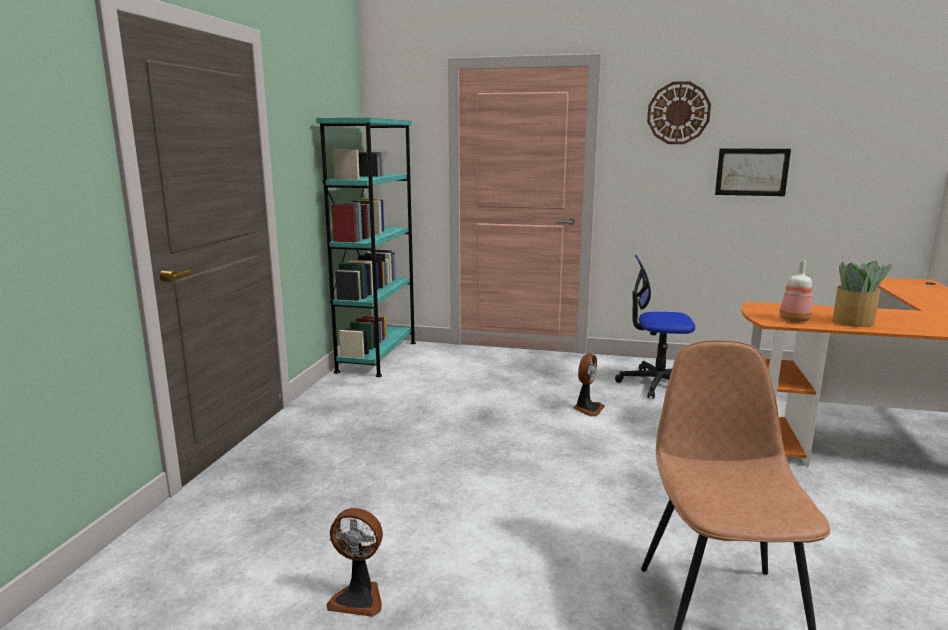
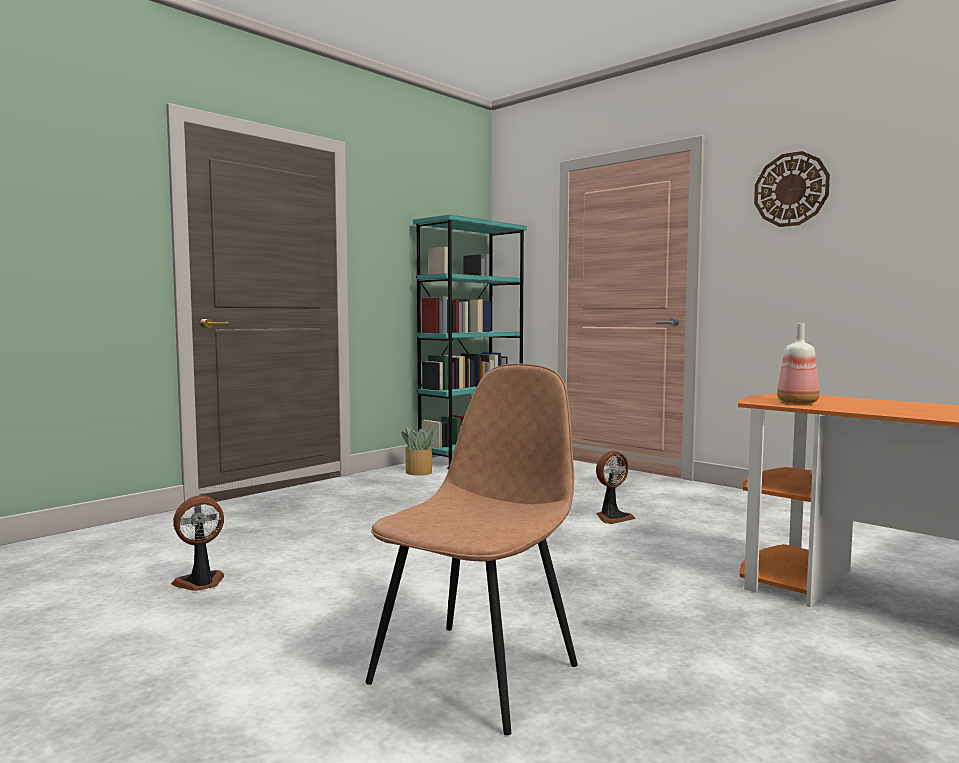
camera: 30 degrees right, 10 degrees down
(359, 598) = (200, 583): fan -> fan turned 105 degrees clockwise
(656, 383) = (734, 512): office chair -> none
(752, 172) = (889, 253): picture -> none
(854, 322) = (879, 409): potted plant -> potted plant (419, 472)

